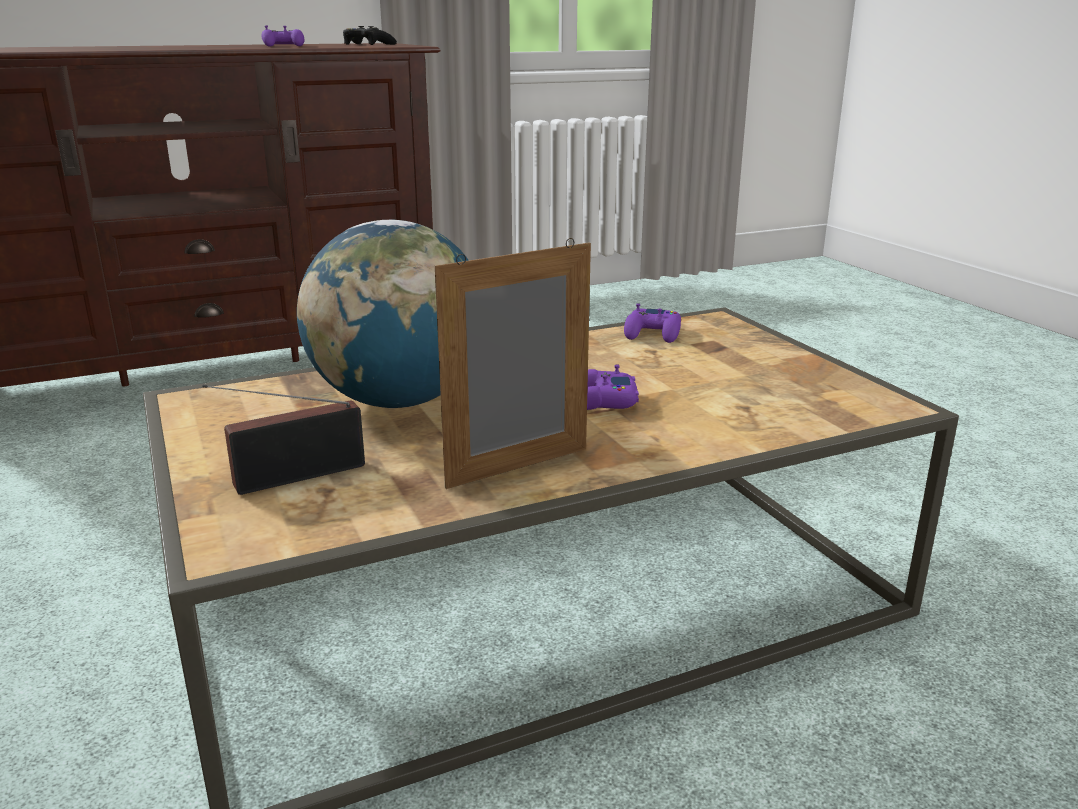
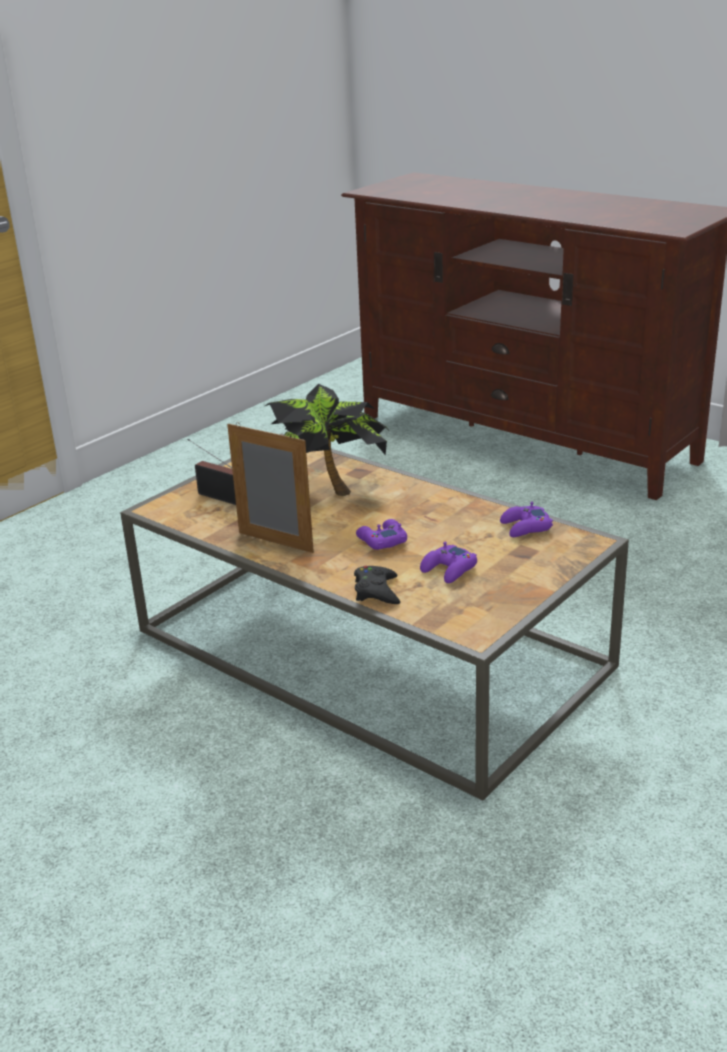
camera: 65 degrees right, 5 degrees up
(283, 46) = (603, 210): purple game controller -> purple game controller (449, 569)
(367, 44) = (669, 218): black game controller -> black game controller (376, 591)
(399, 401) = (328, 490): globe -> potted plant

